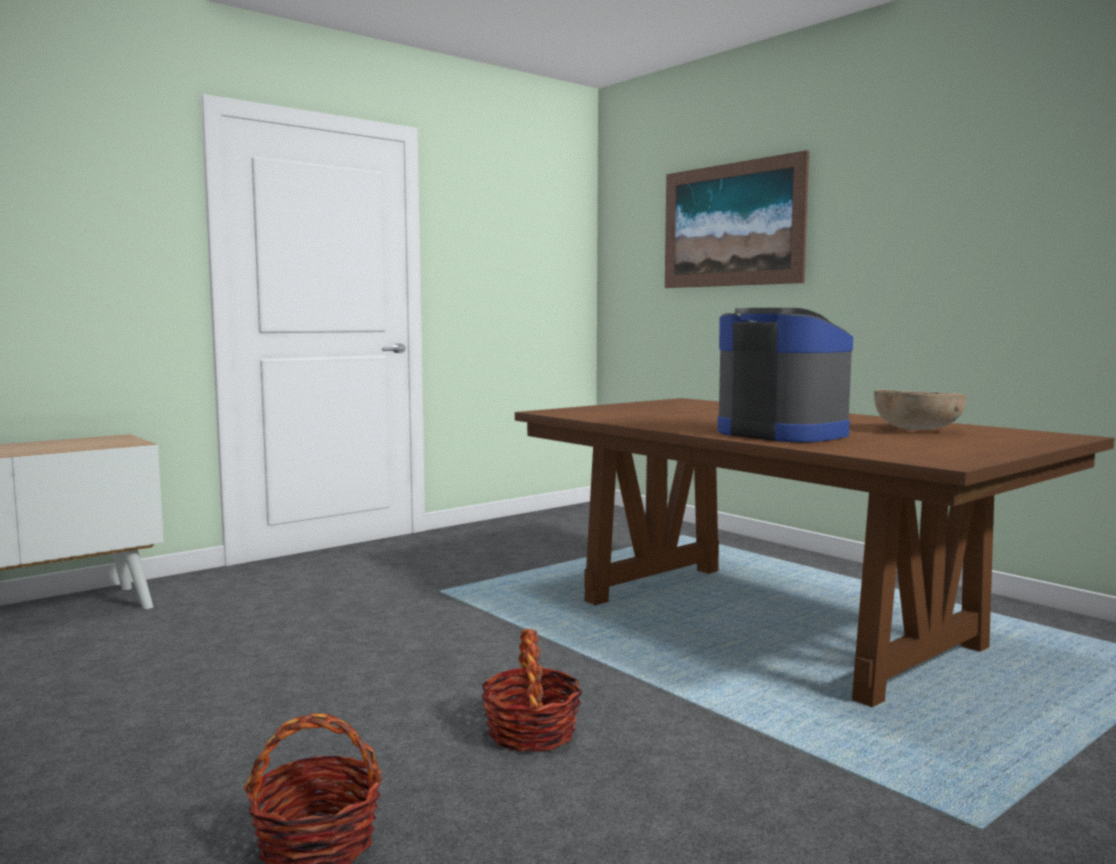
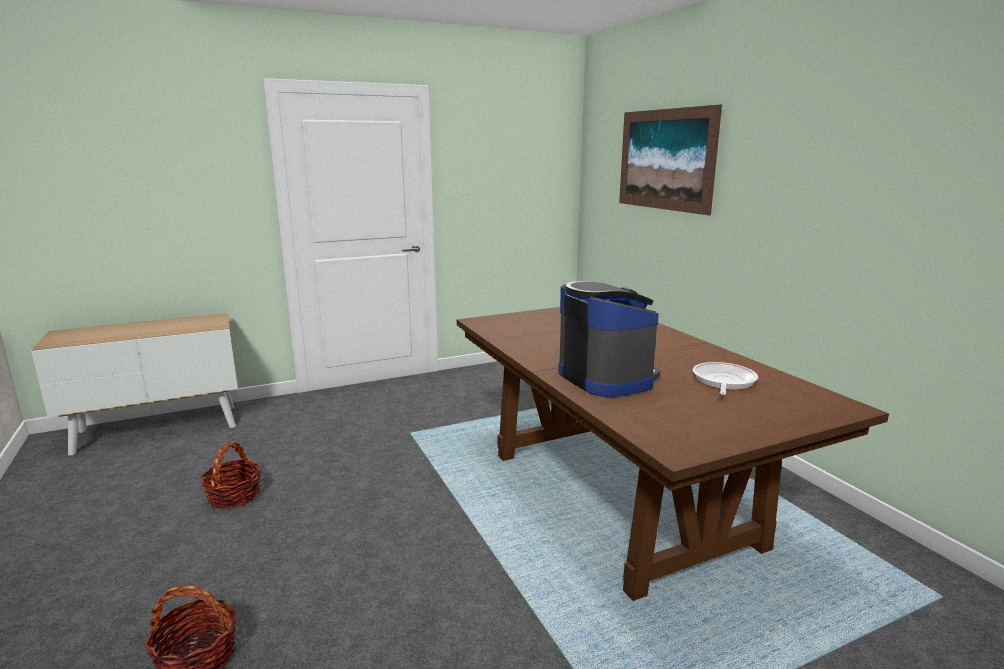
camera: 15 degrees right, 10 degrees up
(531, 732) = (382, 581): basket -> basket (234, 496)
(916, 430) = (723, 381): brown bowl -> frying pan

